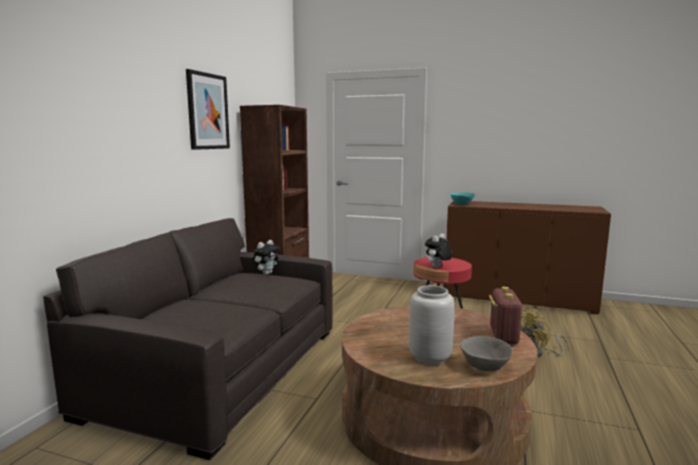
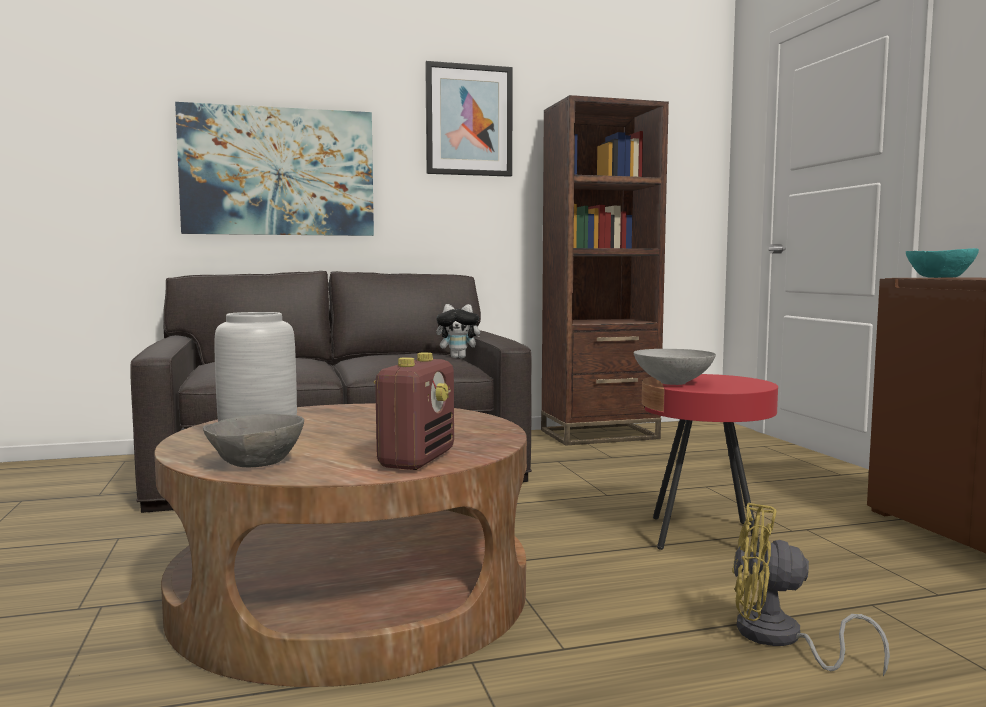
camera: 55 degrees right, 5 degrees down
(109, 155) = (278, 172): none -> picture
(437, 267) = (672, 383): plush toy -> grey bowl
(503, 336) = (417, 460): radio -> radio turned 45 degrees counterclockwise

